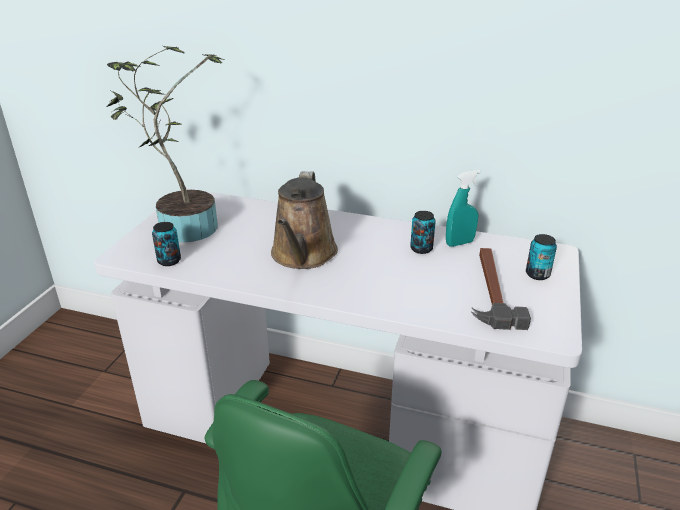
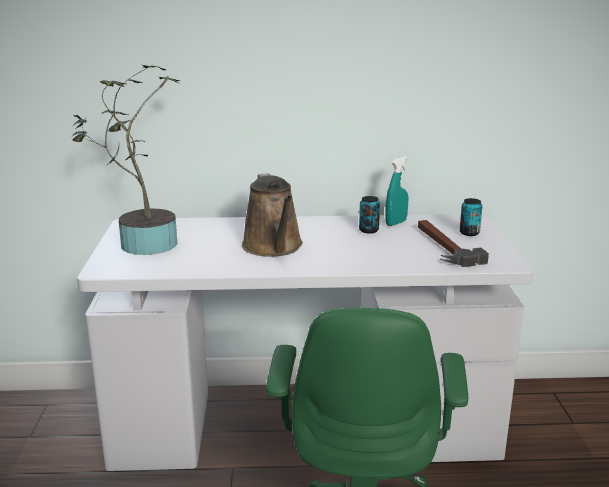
camera: 20 degrees left, 10 degrees down
(169, 261) = (153, 267): can -> none

